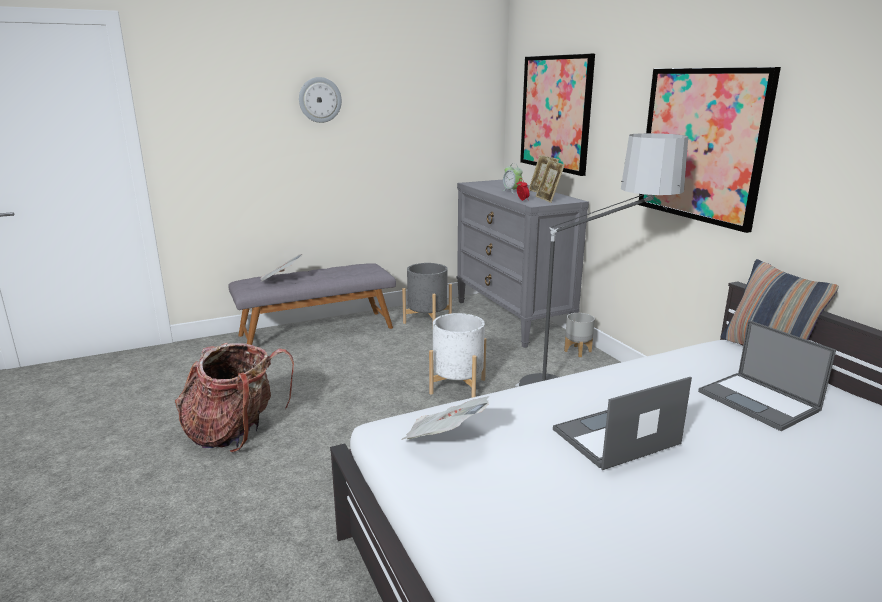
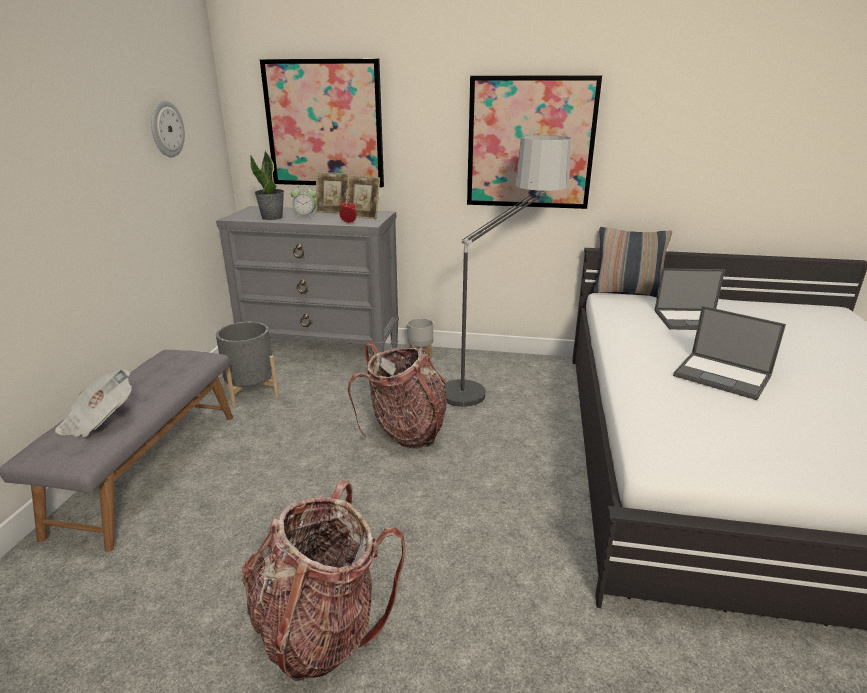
camera: 55 degrees left, 5 degrees up
(320, 100) = (47, 125): wall clock -> wall clock (166, 129)
(444, 438) = (691, 439): newspaper -> none
(457, 386) = (405, 431): white planter -> backpack
(491, 187) = (272, 217): none -> potted plant
(615, 437) = (723, 376): laptop -> laptop turned 60 degrees counterclockwise

